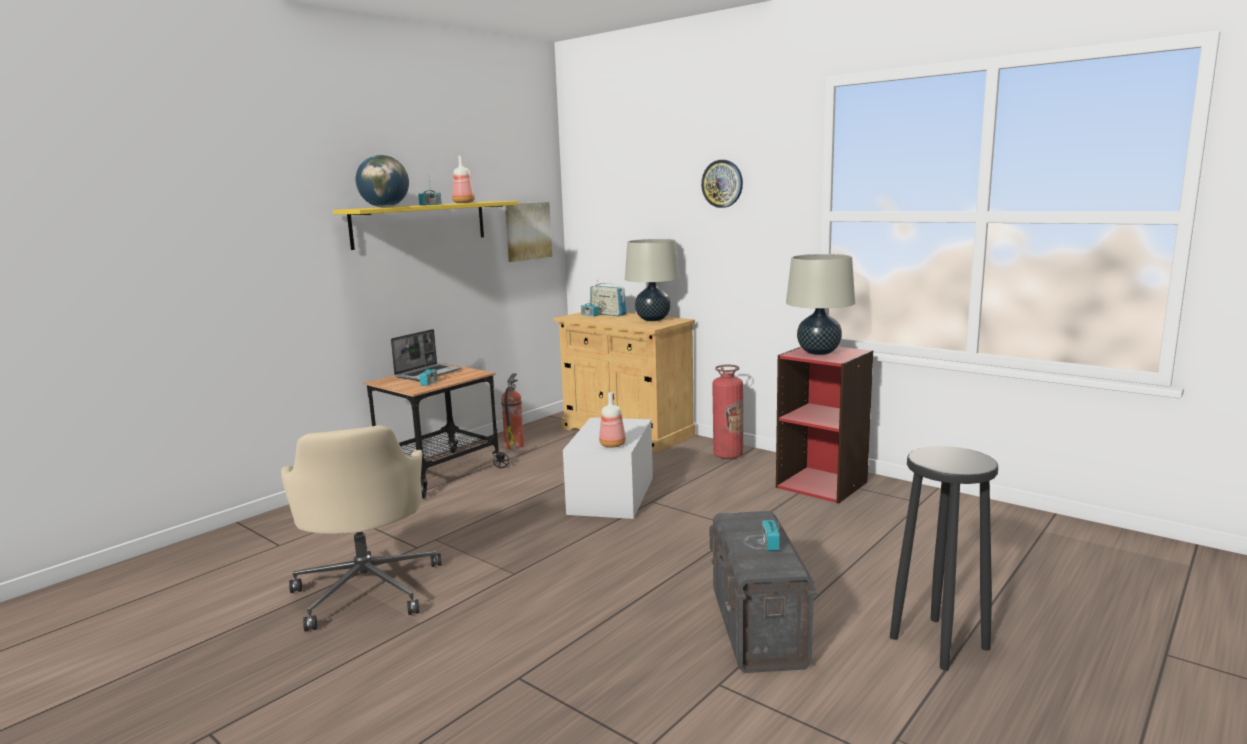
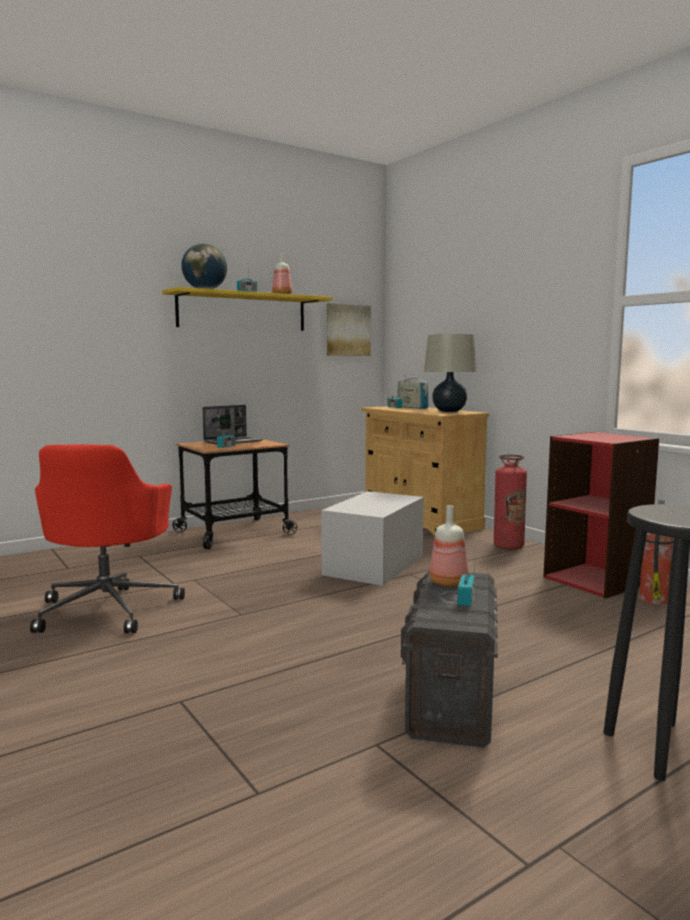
camera: 15 degrees right, 5 degrees down
(367, 589) = (108, 609): beige office chair -> red office chair
(514, 445) = (313, 520): fire extinguisher -> fire extinguisher (653, 599)
(613, 444) = (371, 510): bottle -> bottle (449, 583)
(722, 183) = (520, 277): wall clock -> none
(818, 352) = (596, 436): beige table lamp -> none

